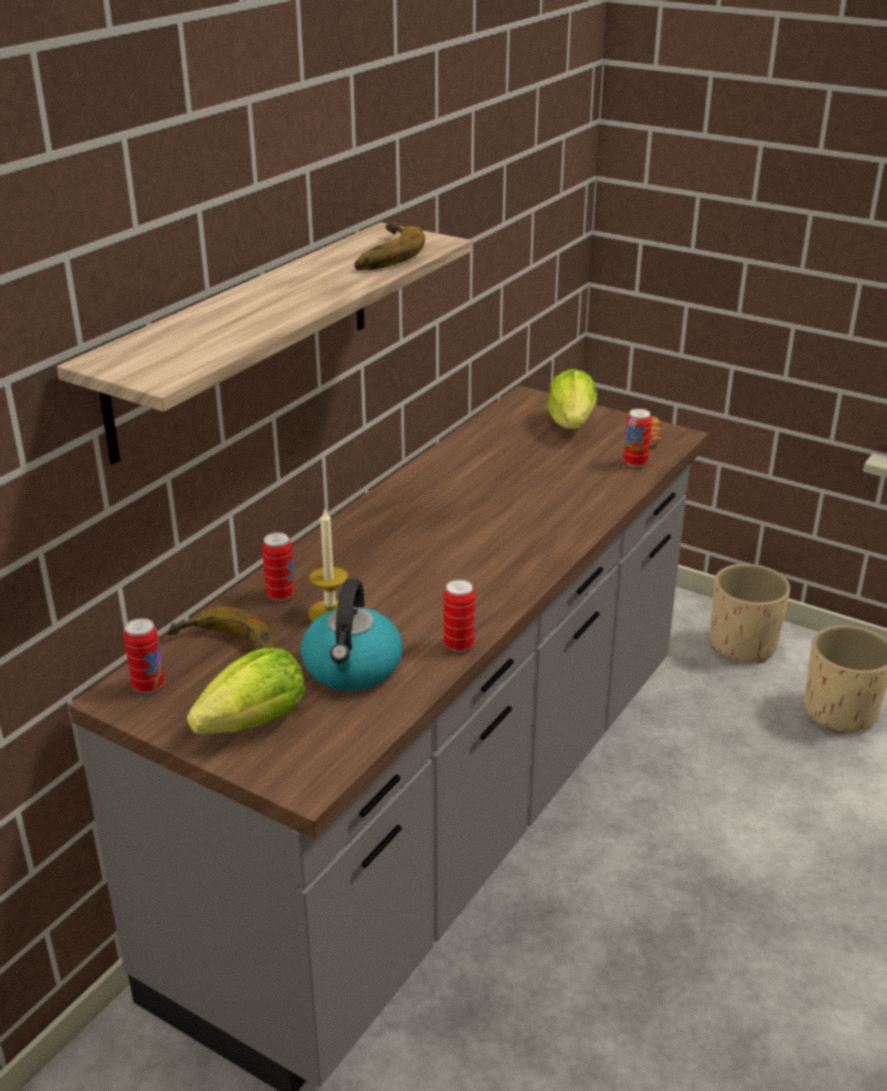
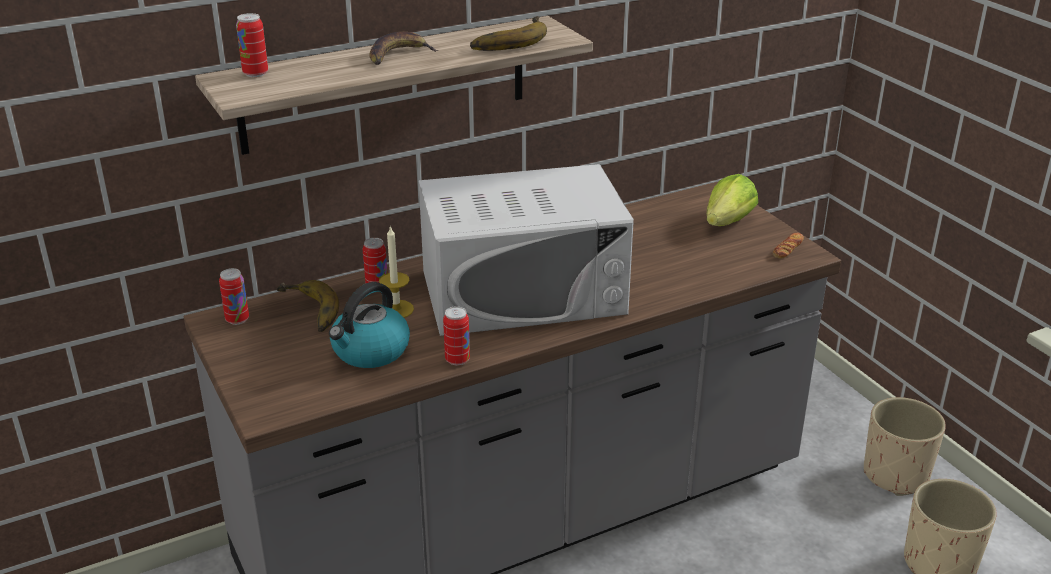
camera: 30 degrees right, 0 degrees up
(255, 723) = (274, 365): lettuce -> none
(282, 292) = (398, 55): none -> banana
(449, 551) = (523, 292): none -> white microwave
(635, 463) = (746, 267): can -> can (255, 73)

